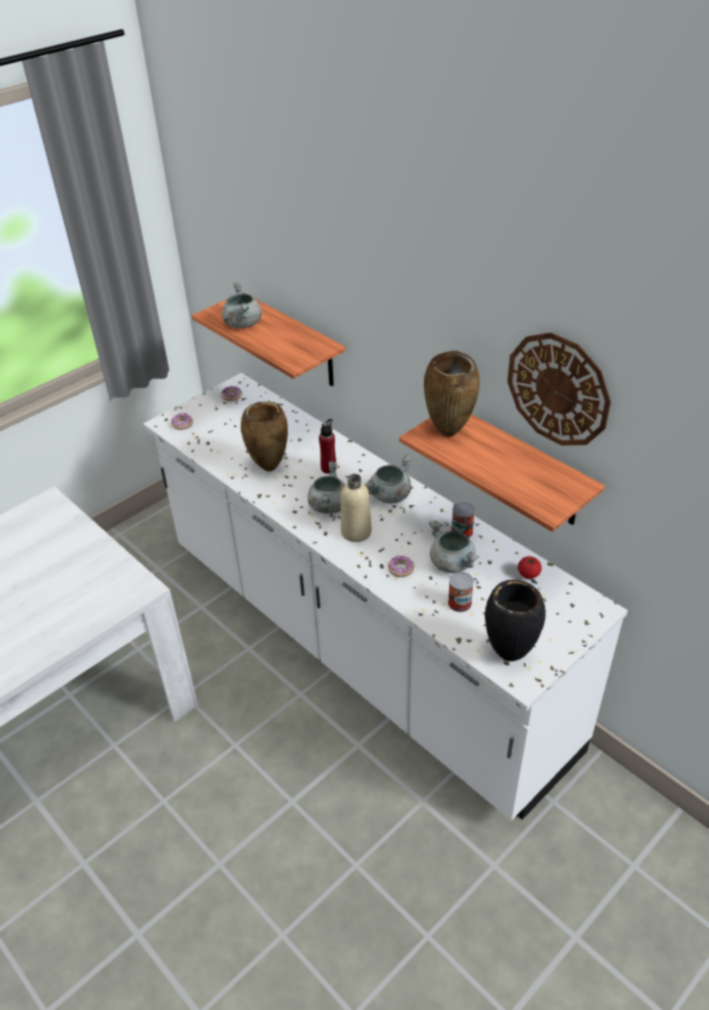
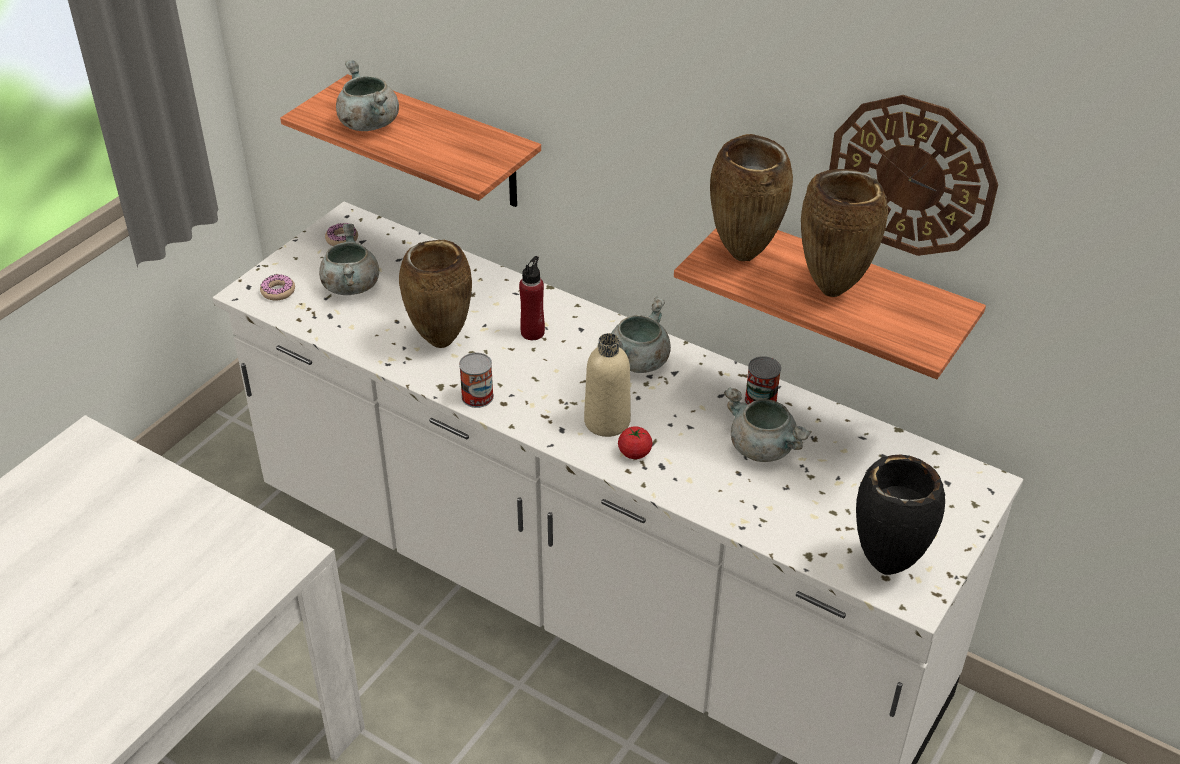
camera: 15 degrees left, 0 degrees up
(328, 505) = (552, 388): grey cooking pot -> grey cooking pot (350, 285)
(401, 569) = (691, 467): donut -> none
(459, 603) = (792, 503): can -> can (477, 396)
(501, 462) = (833, 290): none -> brown vase
(528, 574) = (874, 448): tomato -> tomato (634, 453)

